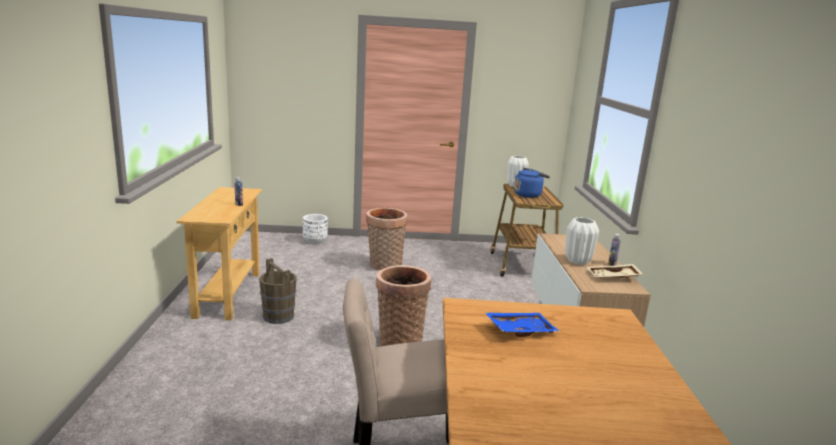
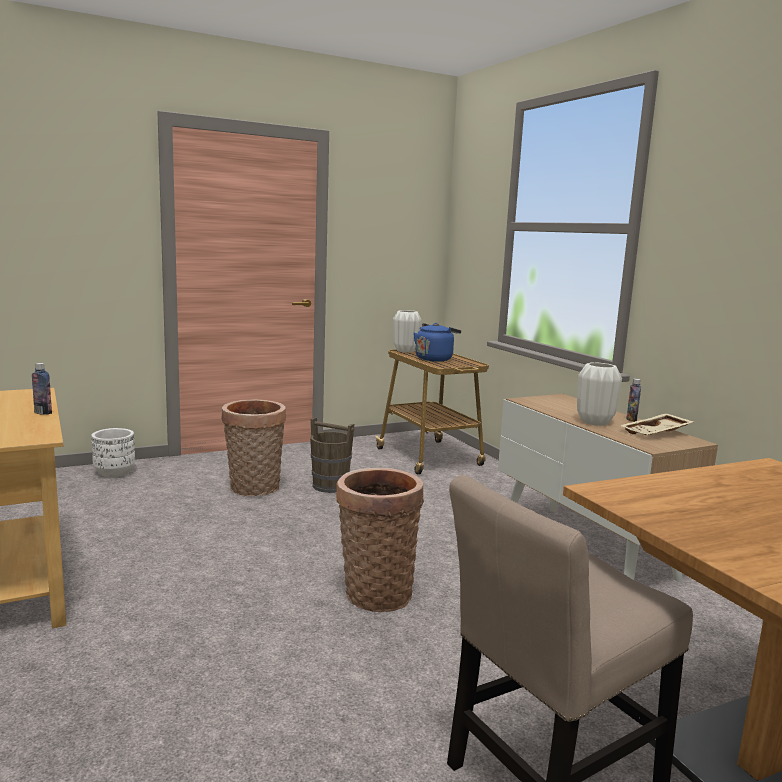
camera: 25 degrees left, 5 degrees down
(278, 316) = (148, 598): brown bucket -> brown bucket (330, 486)
(519, 330) = (720, 506): blue tray -> none

